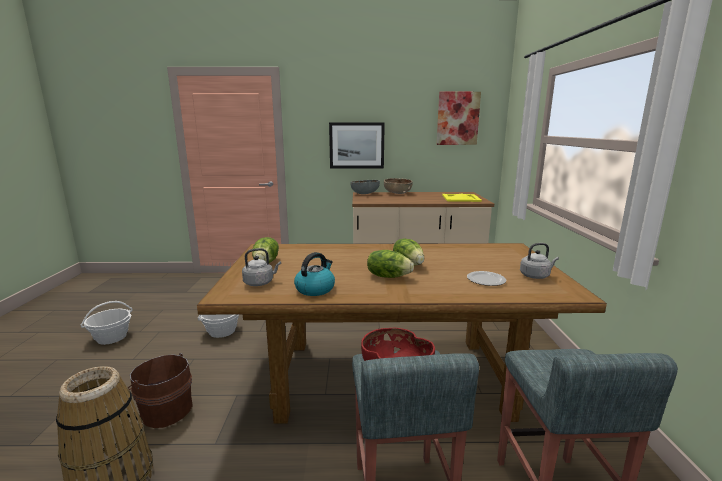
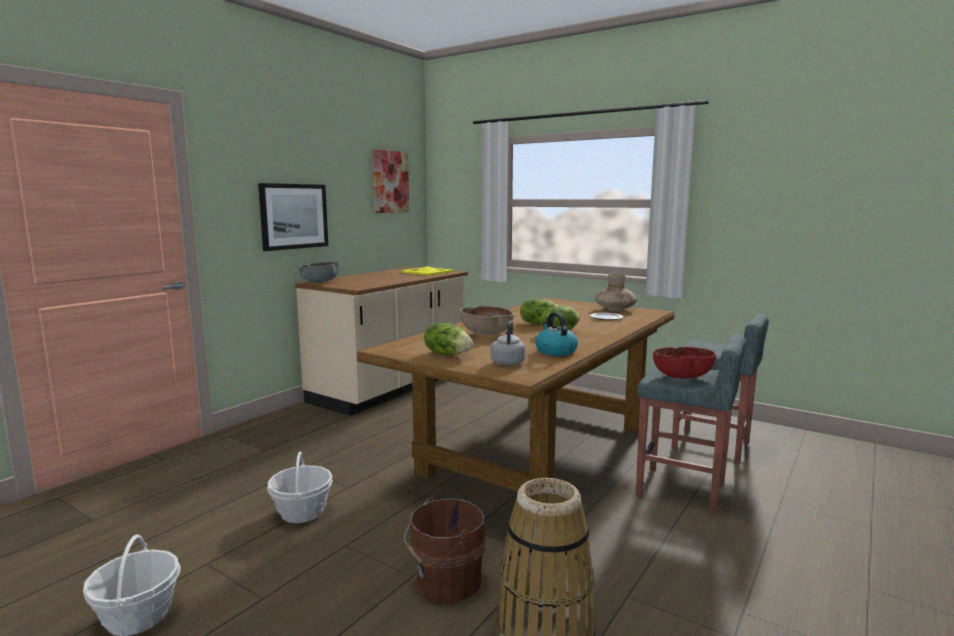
camera: 55 degrees left, 5 degrees down
(397, 193) = (352, 277): brown bowl -> brown bowl (486, 334)
(536, 276) = (615, 309): grey kettle -> brown vase

